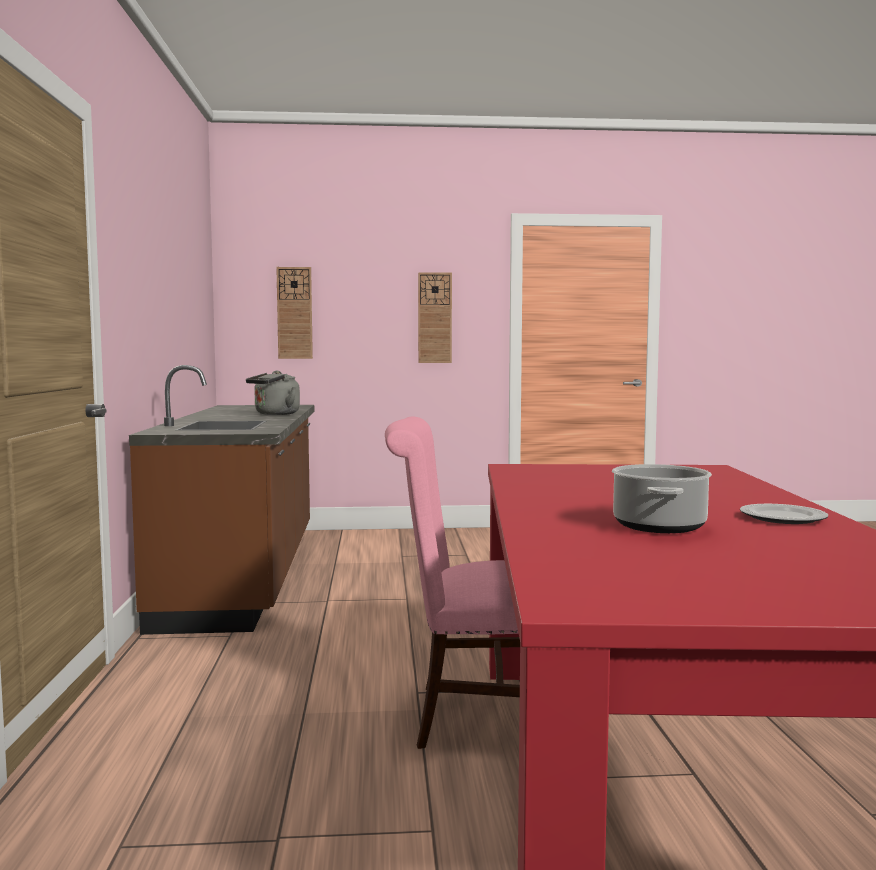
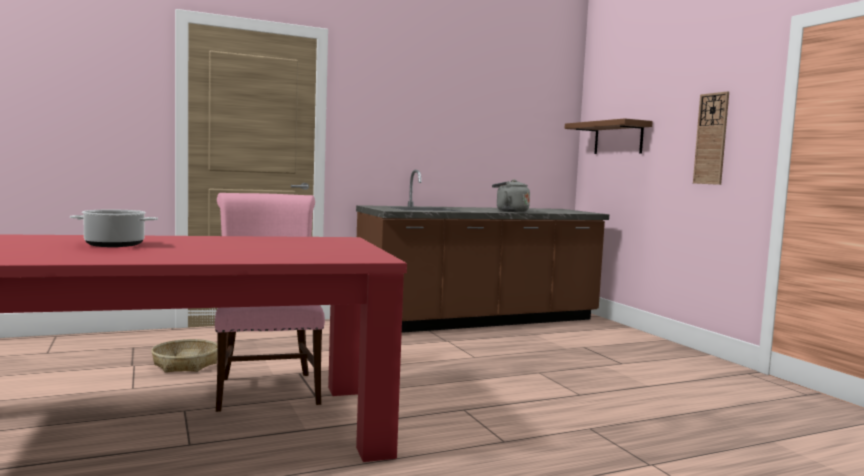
camera: 70 degrees right, 0 degrees up
(294, 313) = (618, 138): wall clock -> brown shelf
(311, 780) = (185, 364): none -> basket
(782, 518) = (132, 256): plate -> none

